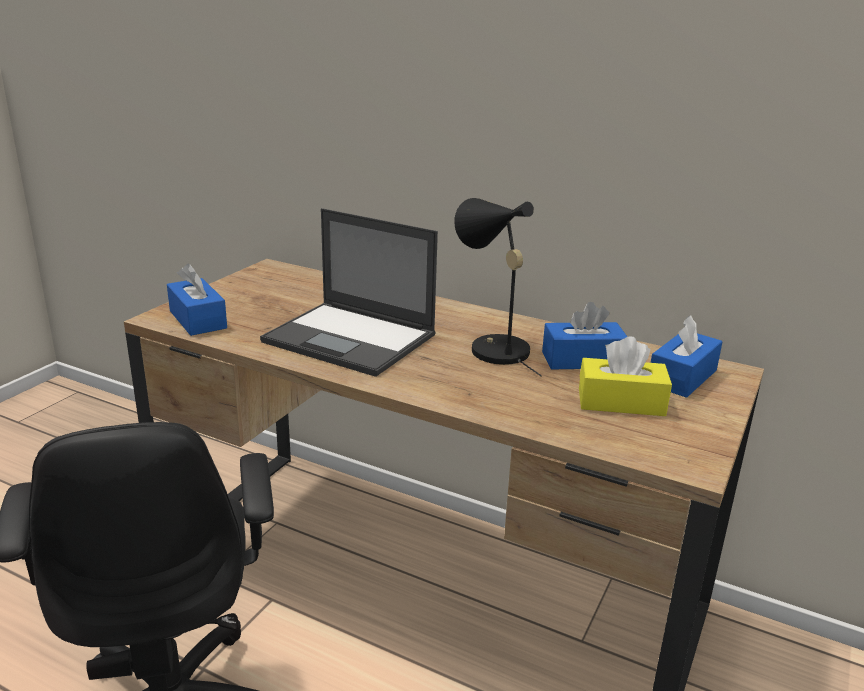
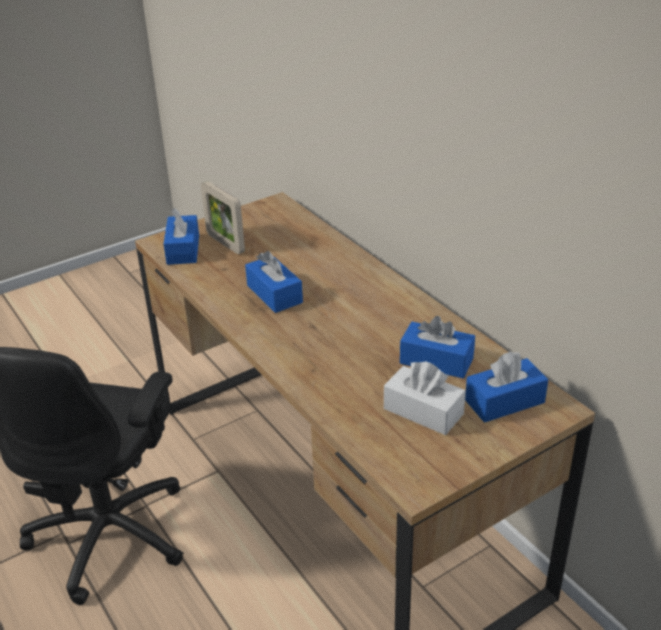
camera: 30 degrees right, 10 degrees up
(245, 307) = (225, 243): none -> picture frame
(351, 339) = (274, 294): laptop -> blue tissue box
(493, 348) = (374, 330): black table lamp -> none
(621, 402) = (423, 411): yellow tissue box -> white tissue box

